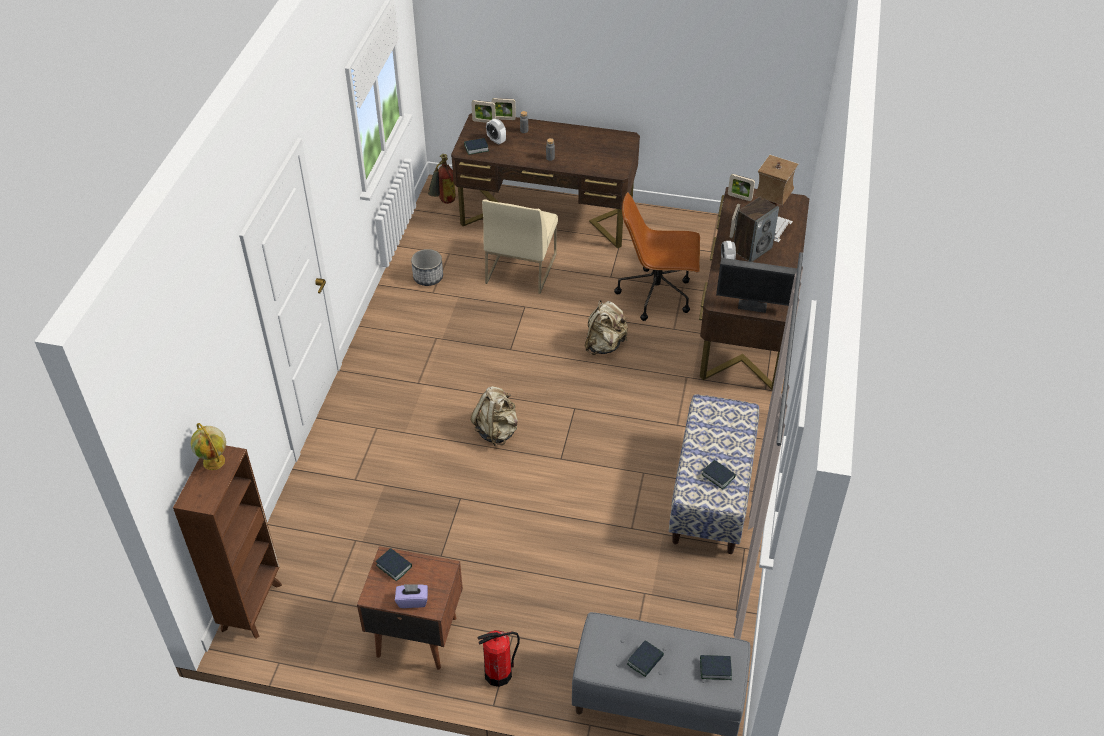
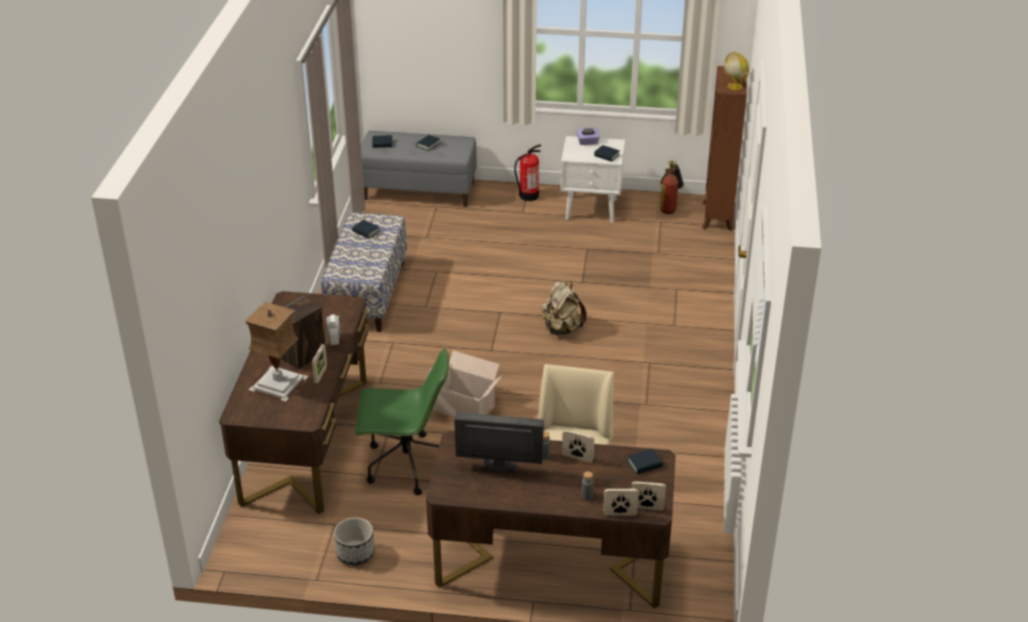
camera: 175 degrees right, 10 degrees down
(415, 635) = (592, 209): brown nightstand -> white nightstand
(428, 277) = (678, 469): planter -> planter (355, 553)
(443, 203) = (696, 574): fire extinguisher -> fire extinguisher (670, 207)
(496, 140) = (621, 478): alarm clock -> none
(604, 345) = (465, 407): beige backpack -> cardboard box
(657, 295) = (406, 465): brown office chair -> green office chair
(739, 197) = (304, 416): picture frame -> picture frame (577, 458)
(752, 306) = (316, 301): monitor -> monitor (499, 469)

